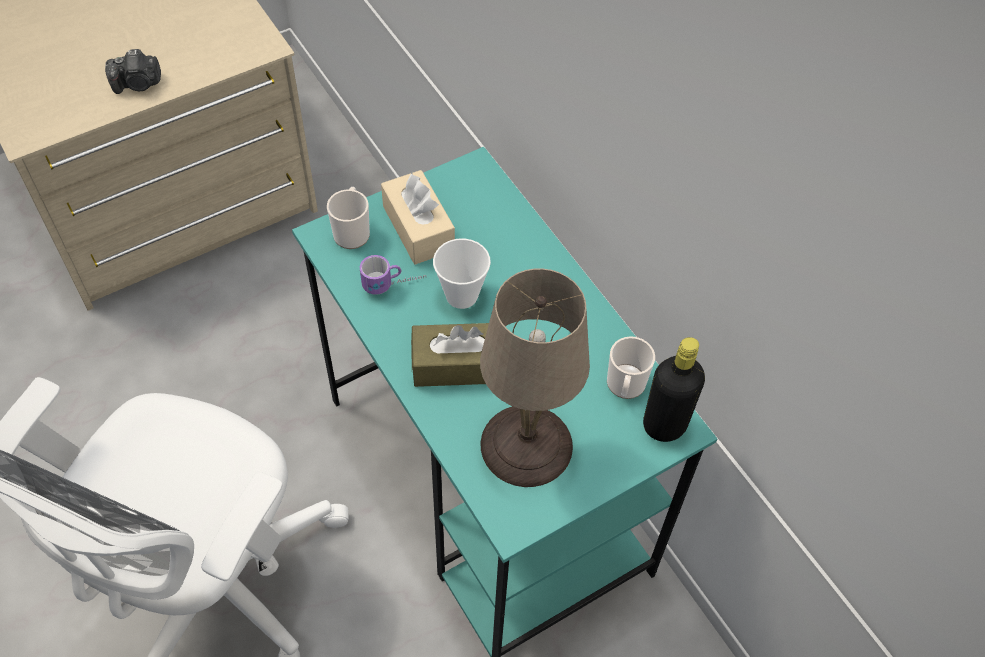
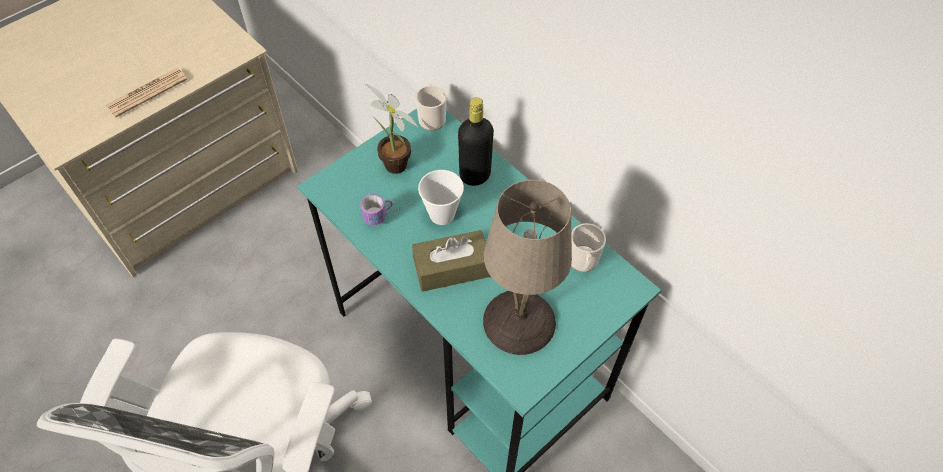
camera: 10 degrees left, 0 degrees up
(138, 84) = (147, 93): camera -> newspaper
(352, 231) = (345, 179): mug -> mug (432, 118)
(418, 228) = (396, 168): beige tissue box -> potted plant
(664, 425) = (619, 287): black bottle -> black bottle (475, 175)

